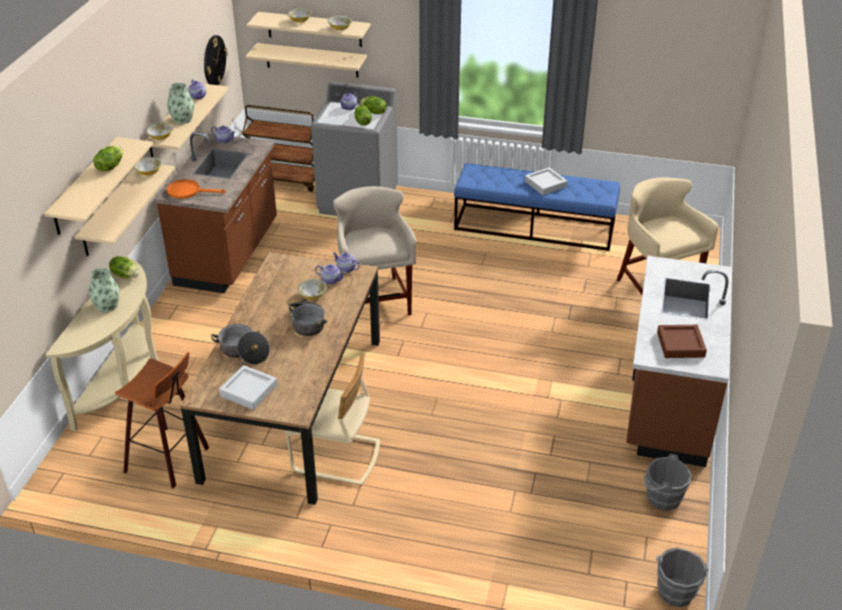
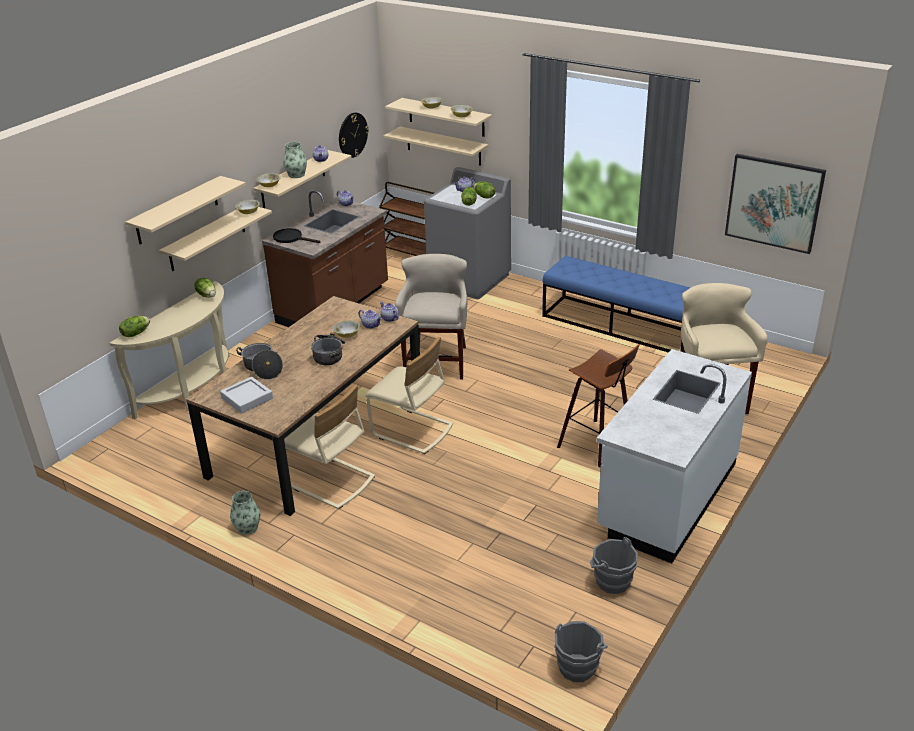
camera: 20 degrees right, 5 degrees down
(107, 306) = (178, 315): vase -> vase (247, 527)
(110, 167) = (198, 196): lettuce -> lettuce (135, 333)
(170, 459) = (195, 455): stool -> stool (598, 444)
(188, 191) = (291, 238): orange frying pan -> black frying pan
(390, 382) = (411, 431): none -> beige chair
(545, 184) = (629, 283): grey tray -> none
(668, 400) = (666, 496): brown counter -> white counter
(680, 345) = (654, 430): brown tray -> none
(684, 88) = (774, 203): none -> picture

